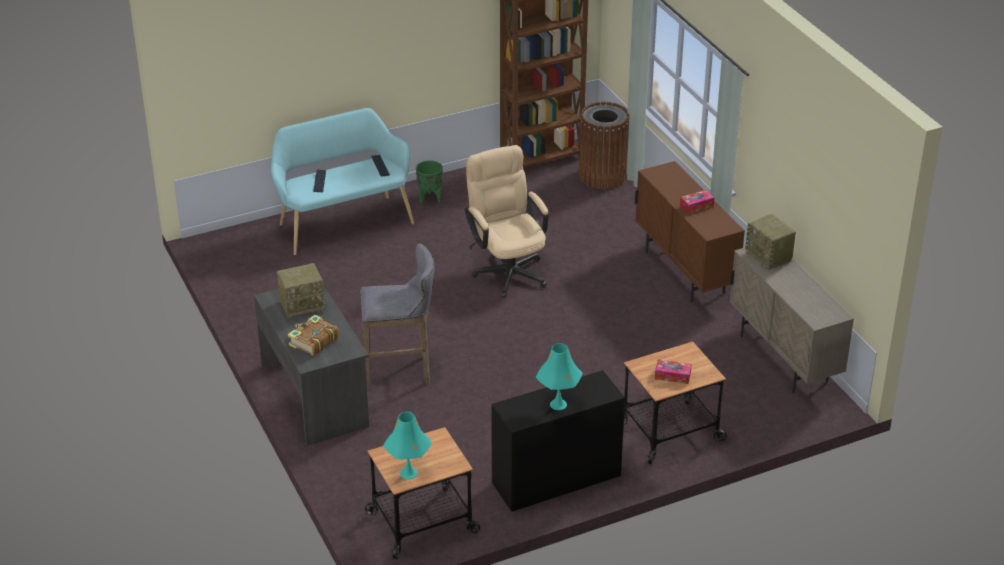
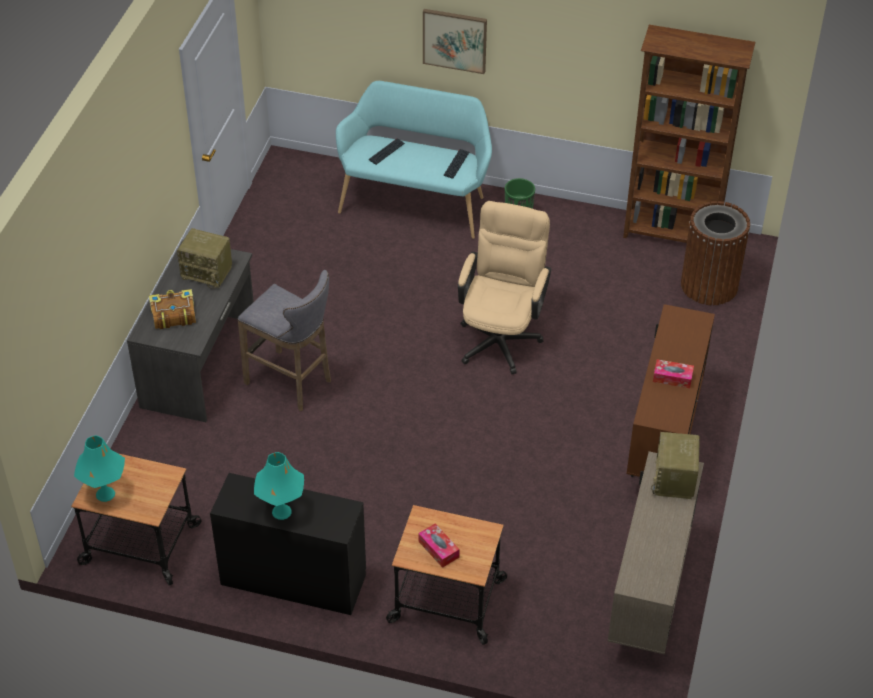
camera: 40 degrees right, 10 degrees up
(342, 62) = (455, 40): none -> picture

